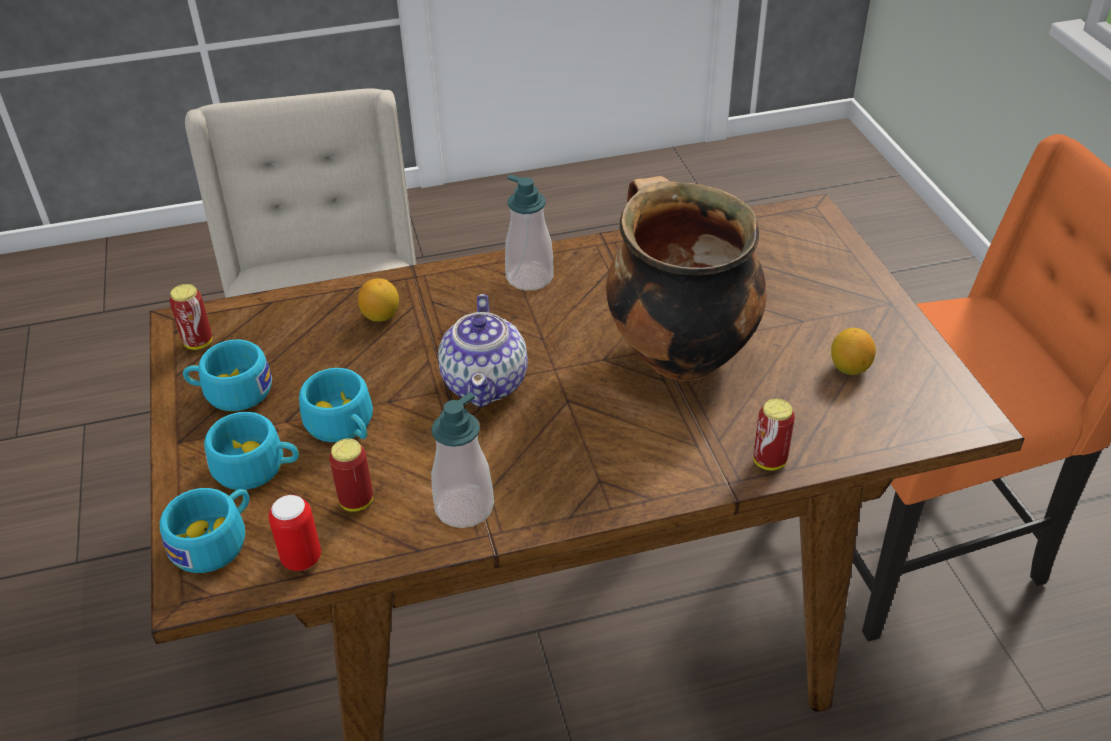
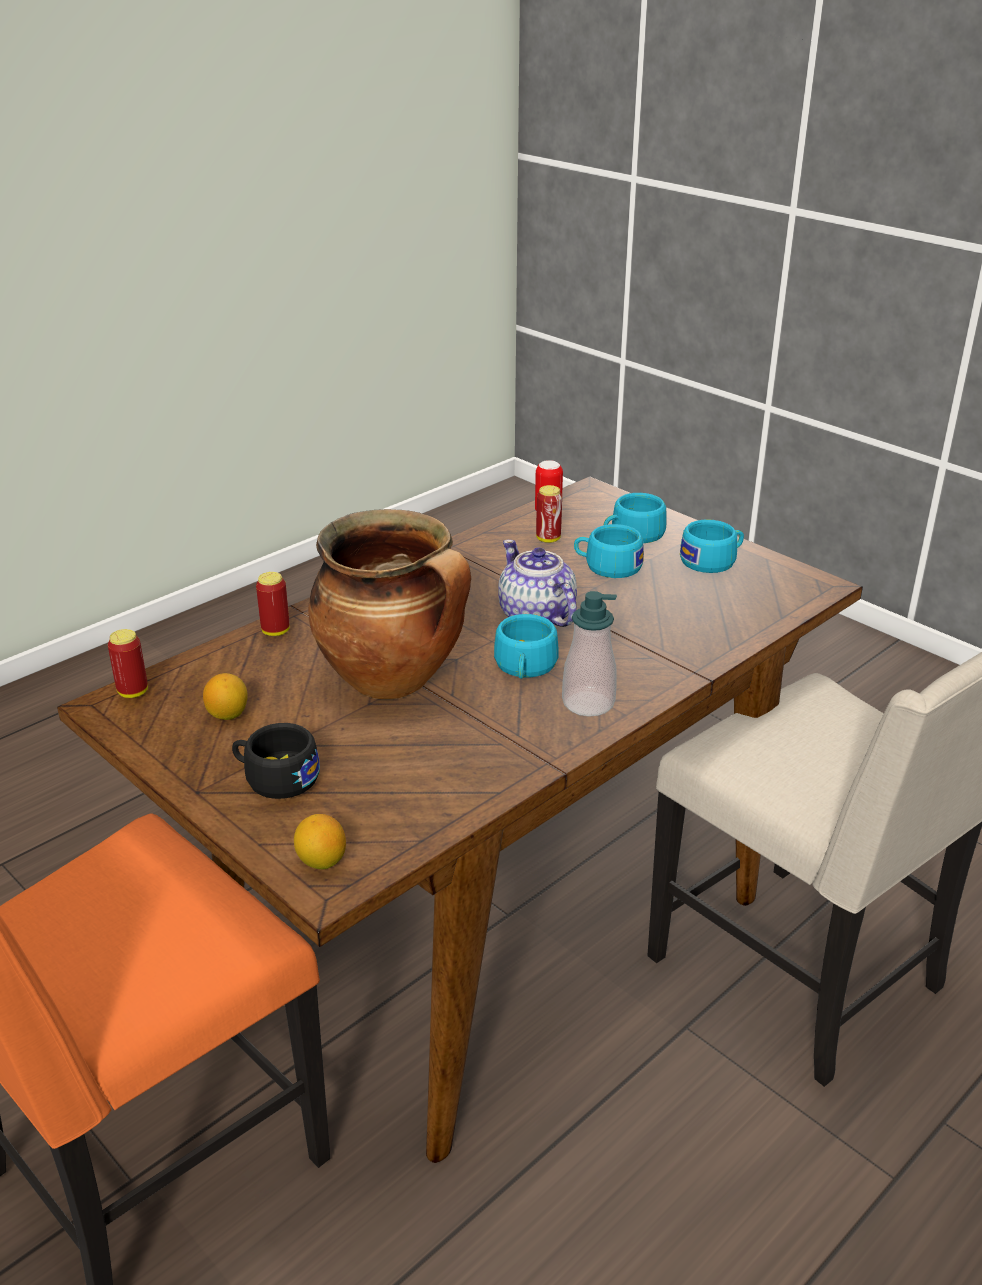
camera: 150 degrees right, 10 degrees down
(198, 342) = (786, 578): can -> can (133, 692)
(216, 540) = (607, 506): turquoise cup -> turquoise cup (525, 668)
(381, 316) = (678, 634): lemon -> lemon (322, 861)
(464, 507) = (476, 554): soap dispenser -> none
(823, 295) = (275, 777): none -> black cup

